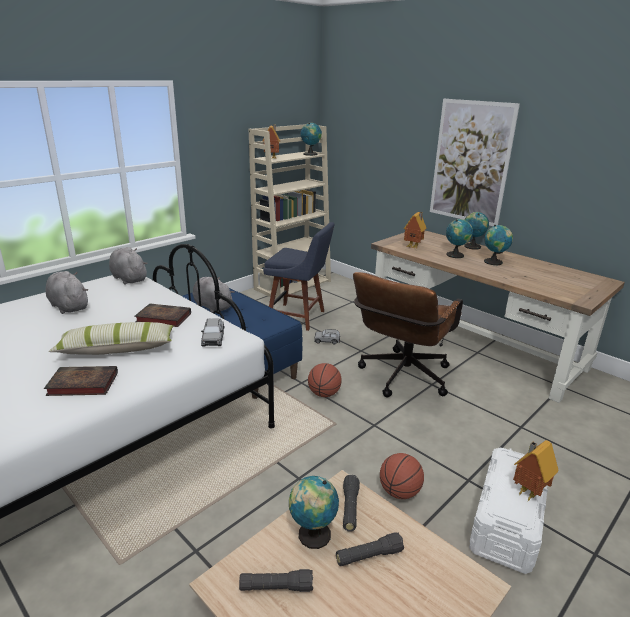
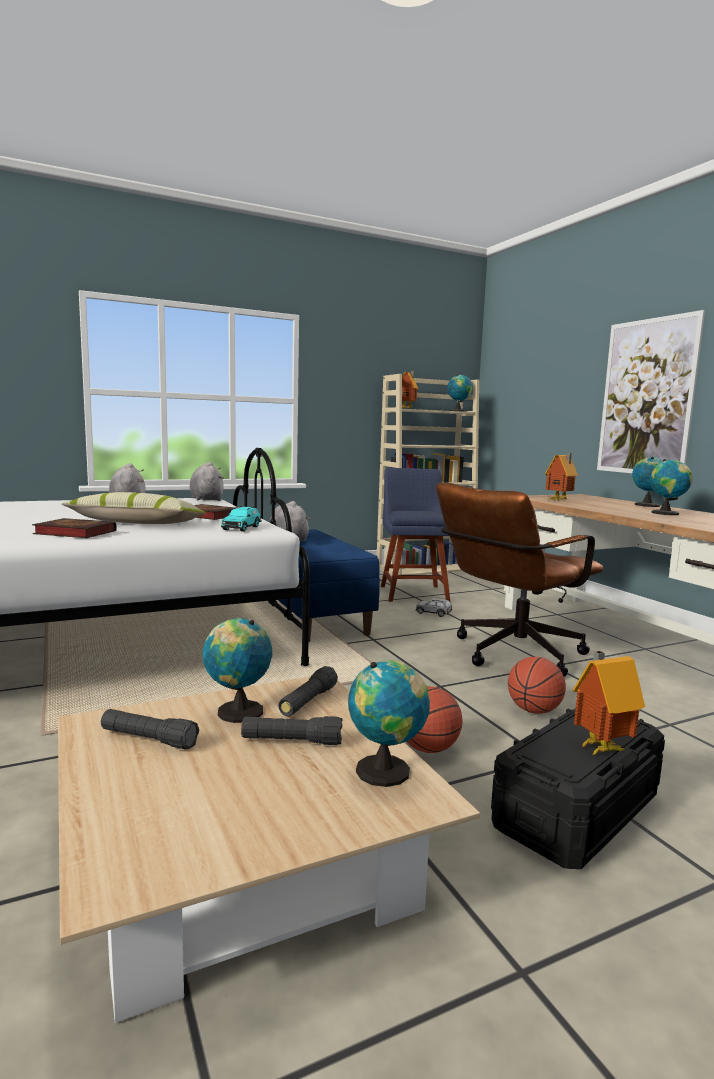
camera: 20 degrees right, 15 degrees down
(213, 339) = (241, 528): grey toy car -> turquoise toy car
(299, 317) = (413, 592): blue chair -> blue chair turned 135 degrees counterclockwise
(324, 394) = (394, 651): basketball -> basketball (533, 710)
(456, 255) = (614, 507): globe -> globe (387, 770)
(506, 522) = (576, 811): white storage box -> black storage box

